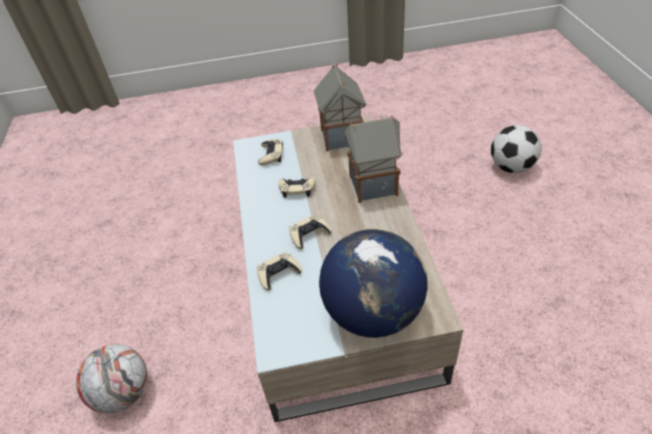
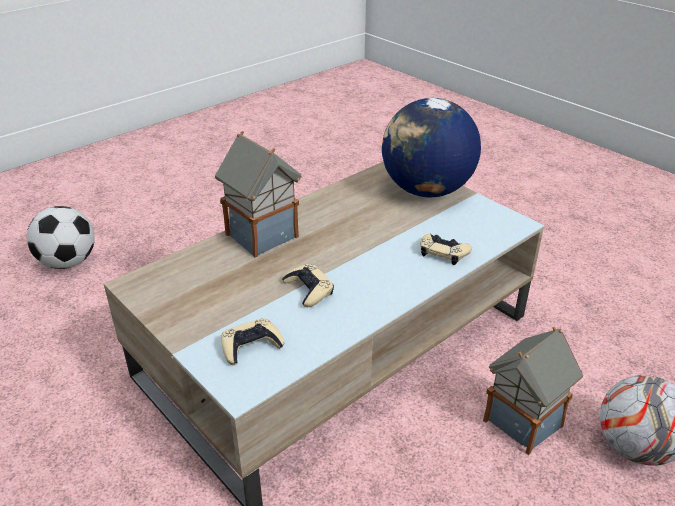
camera: 125 degrees left, 10 degrees down
(309, 234) = (374, 252): beige game controller -> none
(342, 138) = (173, 290): toy house -> toy house (523, 421)

